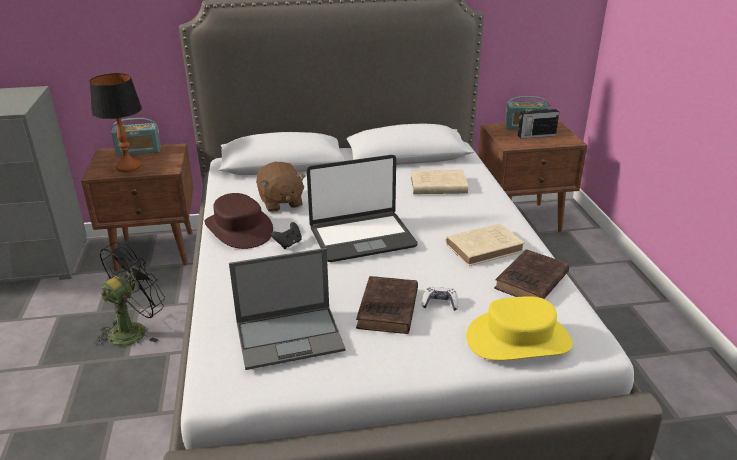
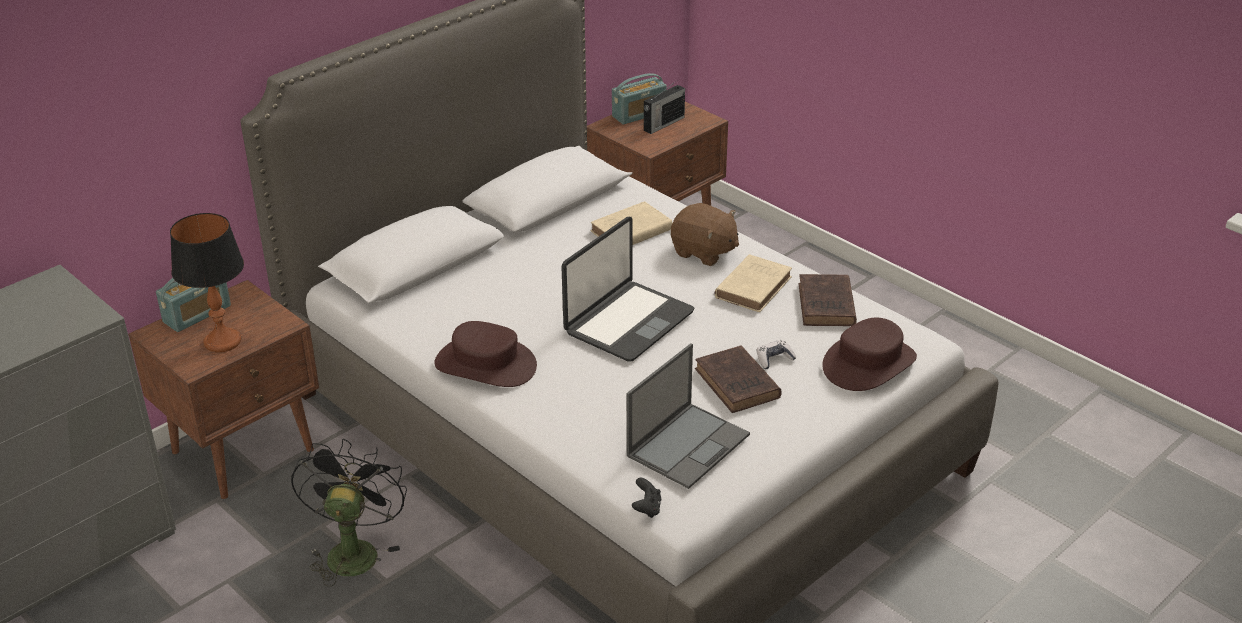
camera: 35 degrees left, 5 degrees up
(280, 202) = (486, 316): brown plush toy -> brown plush toy (704, 252)
(288, 244) = (563, 359): black game controller -> black game controller (647, 508)
(518, 339) = (868, 363): yellow hat -> brown hat

